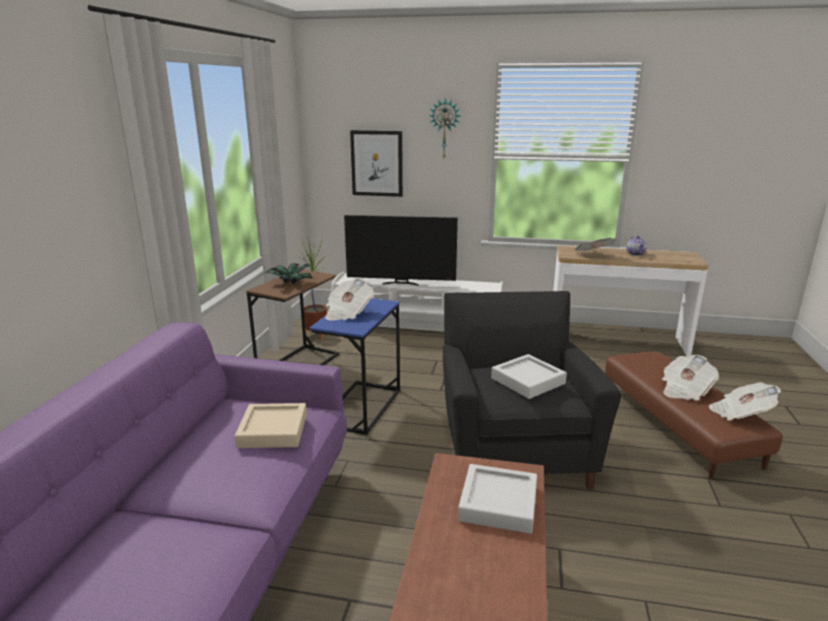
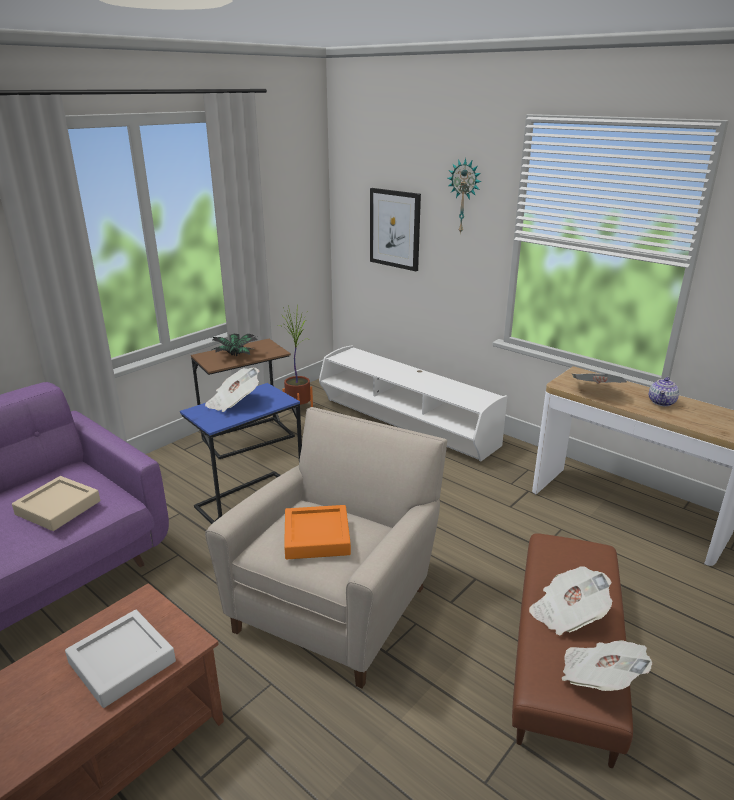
camera: 30 degrees right, 5 degrees up
(401, 283) = (392, 372): television -> none
(512, 447) = (337, 602): black armchair -> beige armchair
(528, 381) = (317, 537): grey tray -> orange tray

